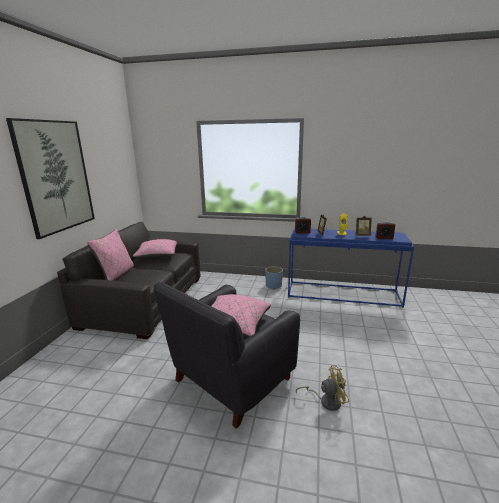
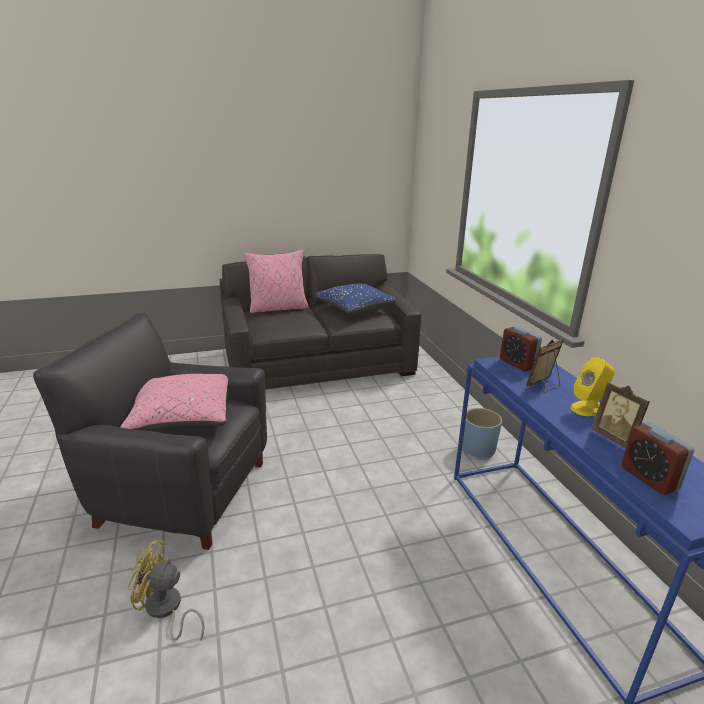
camera: 60 degrees right, 5 degrees up
(56, 177) = (244, 166): picture -> none
(157, 256) = (354, 309): pink pillow -> blue pillow
(326, 401) = (166, 610): yellow fan -> yellow fan turned 135 degrees clockwise

